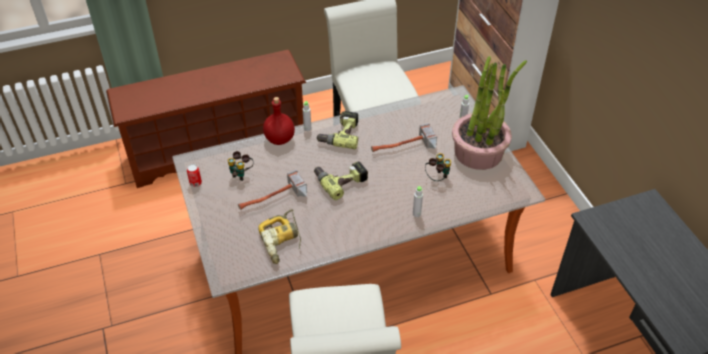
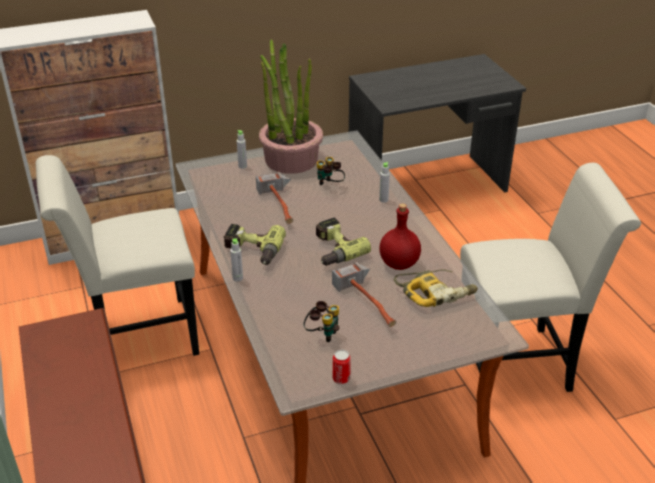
camera: 90 degrees left, 10 degrees down
(280, 139) = (256, 301): red bottle -> red bottle (399, 263)

